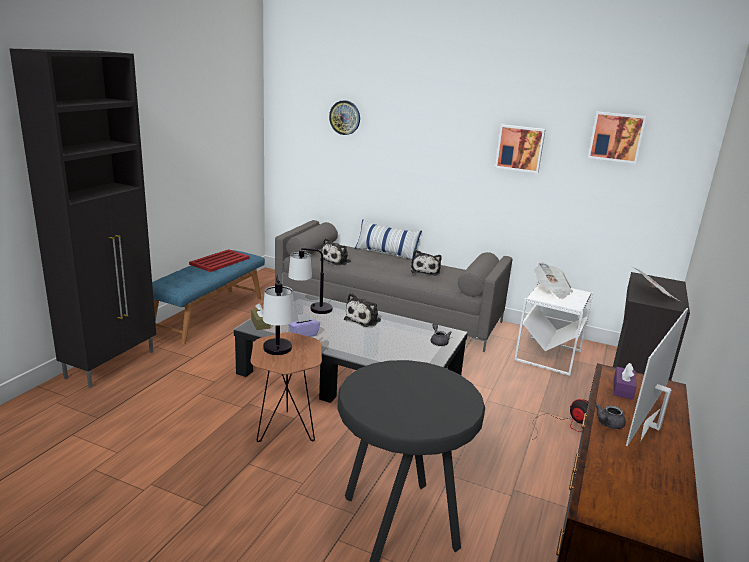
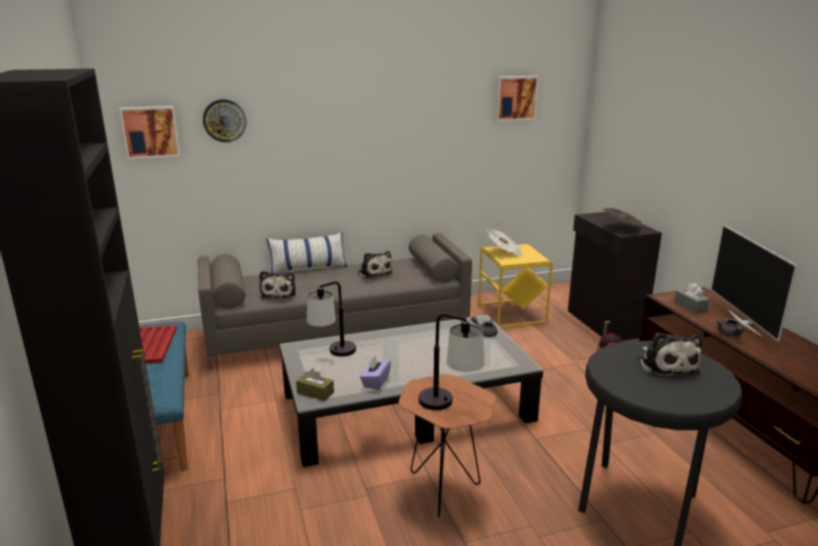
camera: 40 degrees left, 0 degrees up
(364, 319) = (396, 341): plush toy -> plush toy (666, 365)
(520, 148) = (433, 123): picture -> picture (150, 132)
(548, 356) = (511, 313): white side table -> yellow side table
(623, 389) = (690, 306): purple tissue box -> grey tissue box

